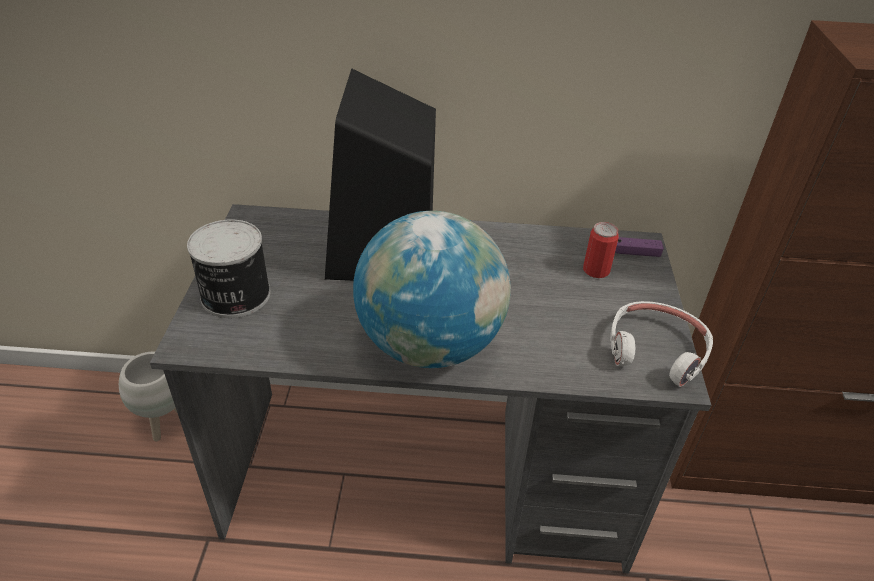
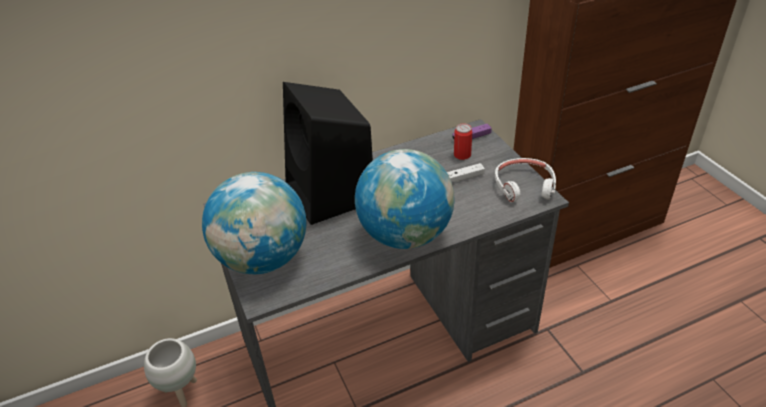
camera: 25 degrees left, 0 degrees up
(234, 296) = (263, 259): can -> globe
(572, 301) = (463, 178): none -> white game controller

